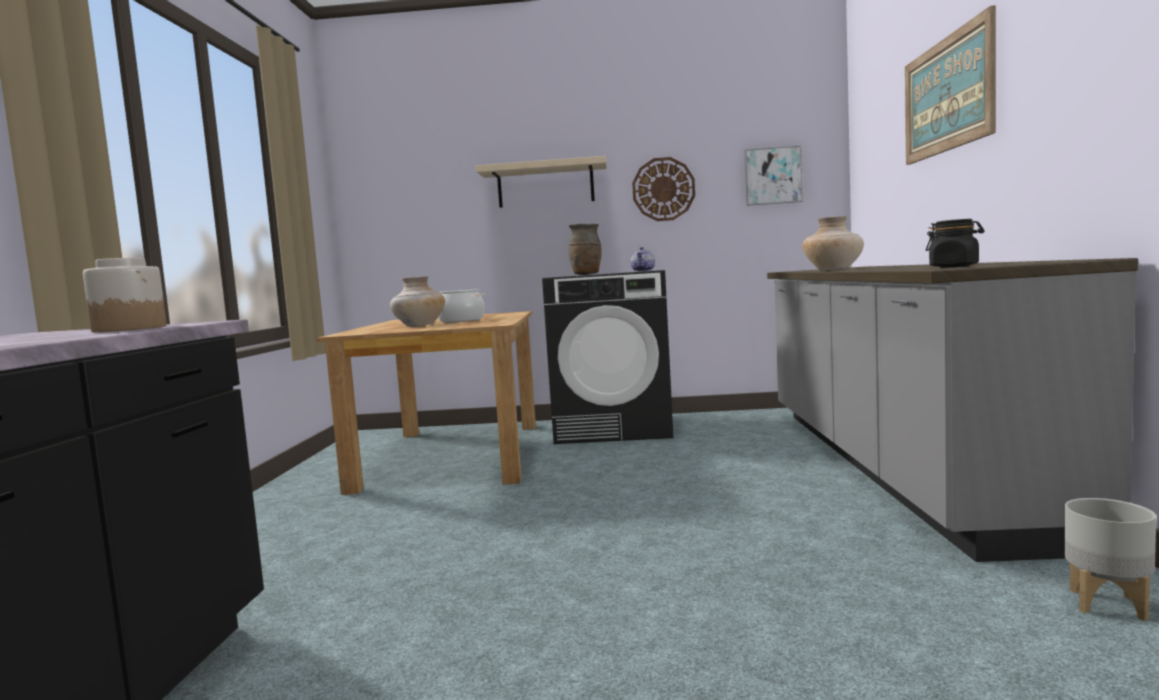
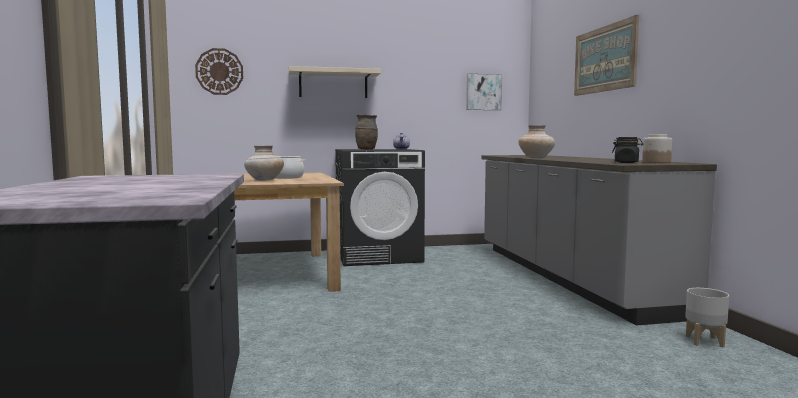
camera: 15 degrees left, 0 degrees up
(130, 329) = (197, 178): jar -> jar (656, 162)
(663, 189) = (413, 94): wall clock -> wall clock (219, 71)

